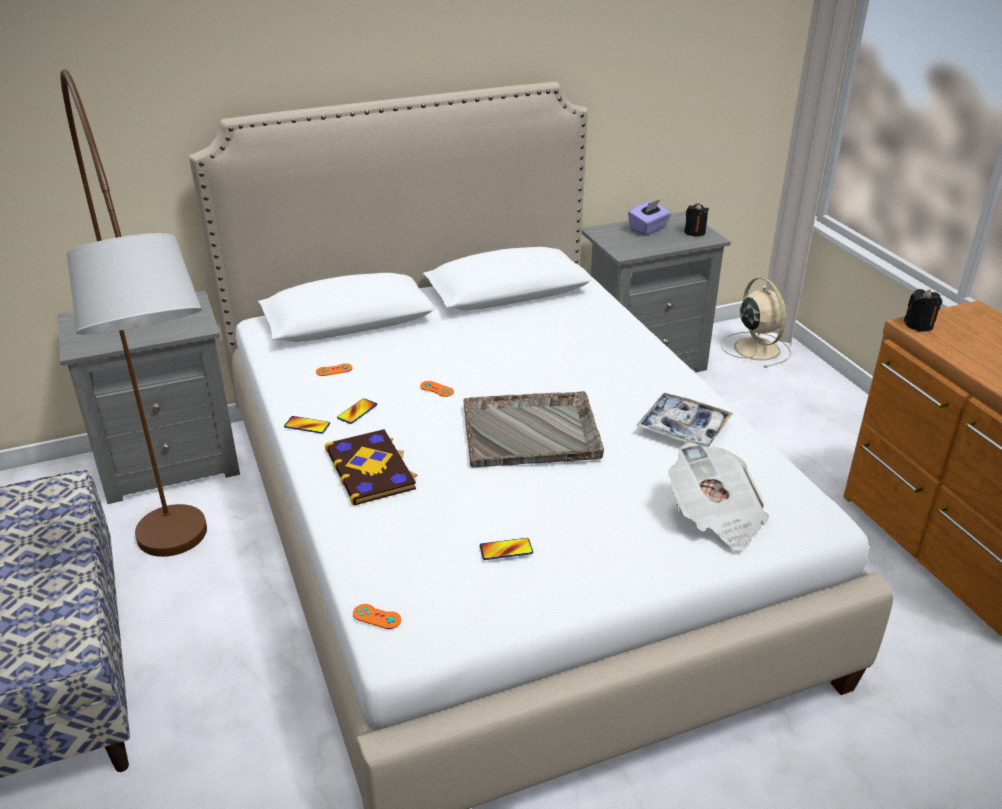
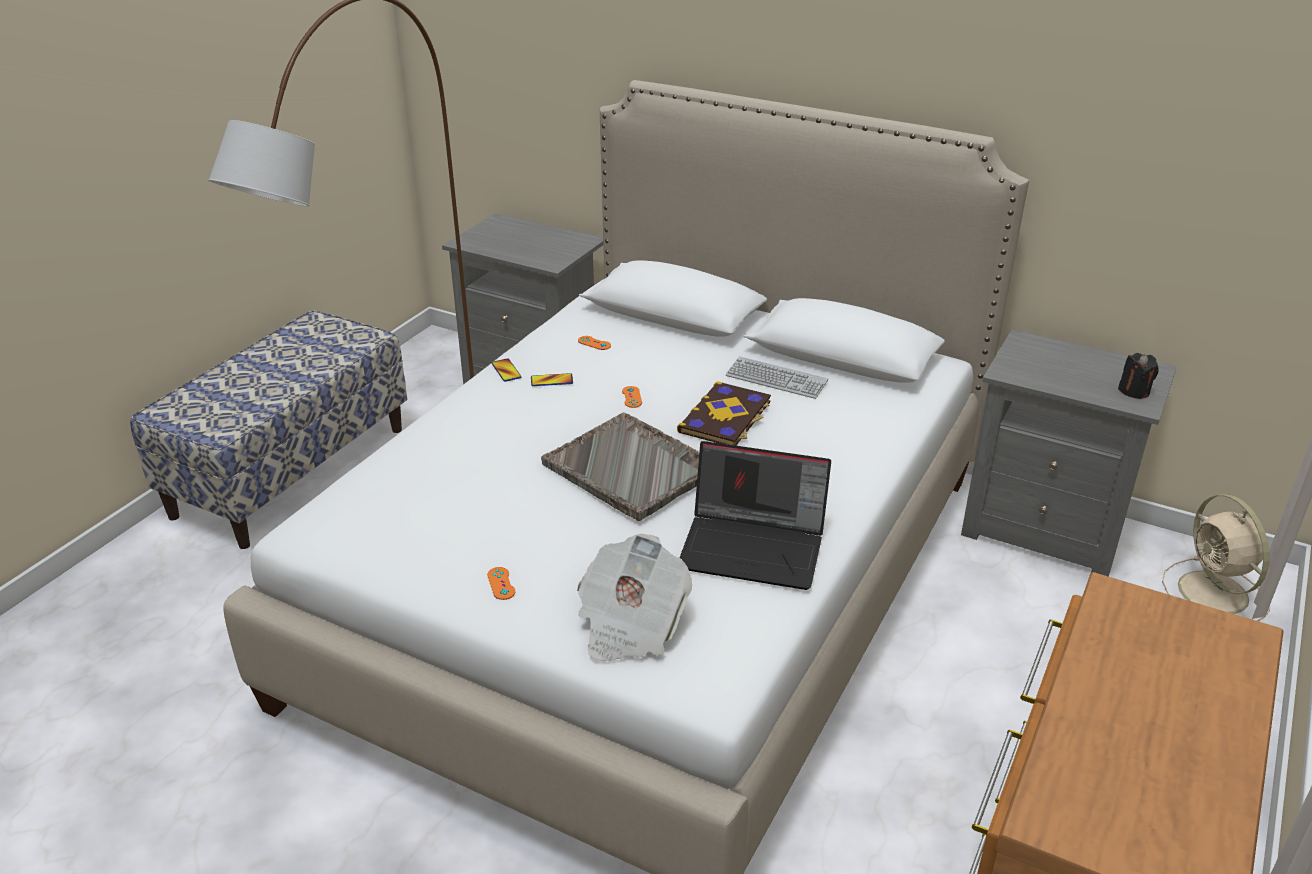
camera: 50 degrees right, 0 degrees up
(371, 469) = (485, 423): book -> book (726, 417)
(377, 617) = (317, 511): orange game controller -> orange game controller (501, 583)
(500, 327) = (776, 379): none -> keyboard
(506, 550) = (451, 530): phone -> none
(648, 229) = (1085, 363): purple tissue box -> none
(683, 428) = (754, 547): tray -> laptop
(755, 348) = (1215, 594): beige fan -> beige fan turned 135 degrees clockwise
(918, 325) = (1120, 599): black candle -> none

